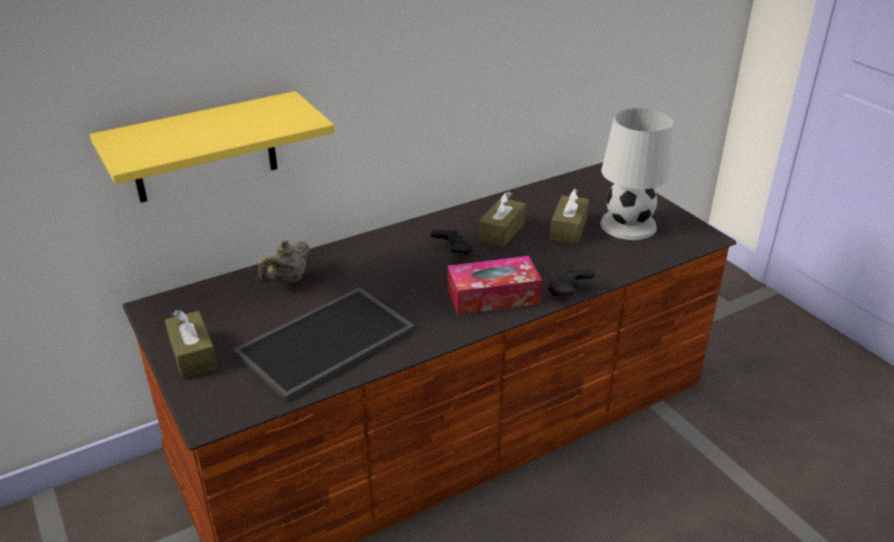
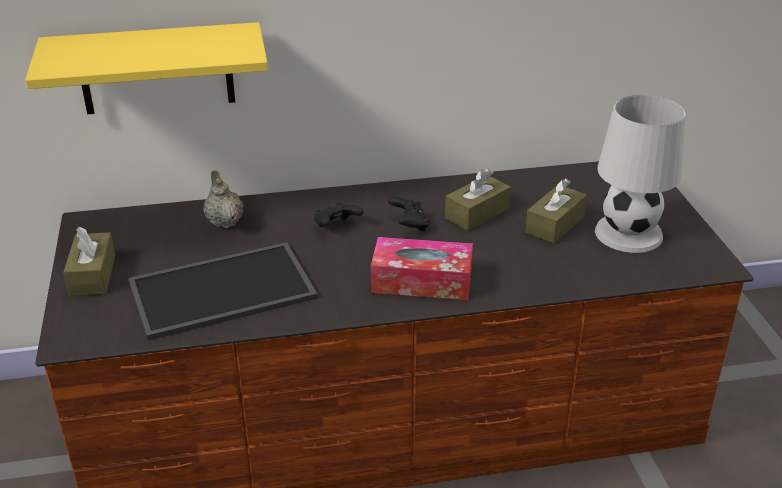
camera: 20 degrees right, 0 degrees up
(288, 280) = (224, 221): beige teapot -> beige teapot turned 105 degrees clockwise
(568, 293) = (507, 295): black game controller -> black game controller (336, 227)

